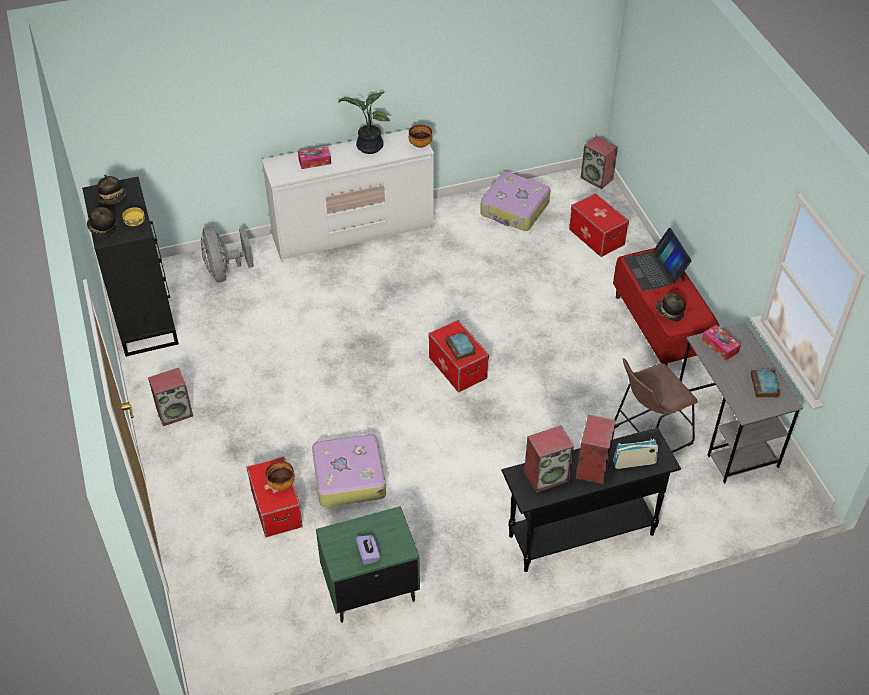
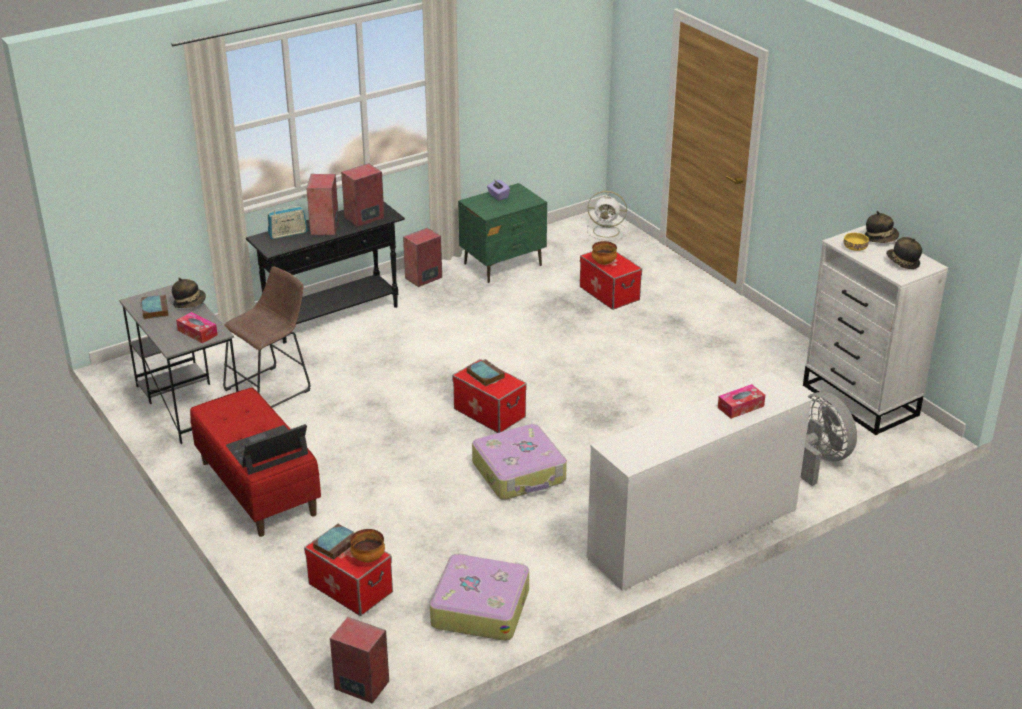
camera: 165 degrees right, 15 degrees down
(145, 318) = (860, 401): black dresser -> white dresser
(175, 412) = (754, 336): speaker -> speaker (423, 278)
(217, 632) = (607, 231): none -> white fan
(348, 477) = (558, 319): suitcase -> suitcase (520, 473)
(368, 147) = (683, 435): potted plant -> none
(420, 145) = (614, 450): bowl -> bowl (368, 558)
(607, 218) = (336, 544): none -> book
(654, 269) = (267, 450): laptop -> laptop turned 90 degrees counterclockwise
(669, 313) = (250, 409): hat -> hat (190, 303)

